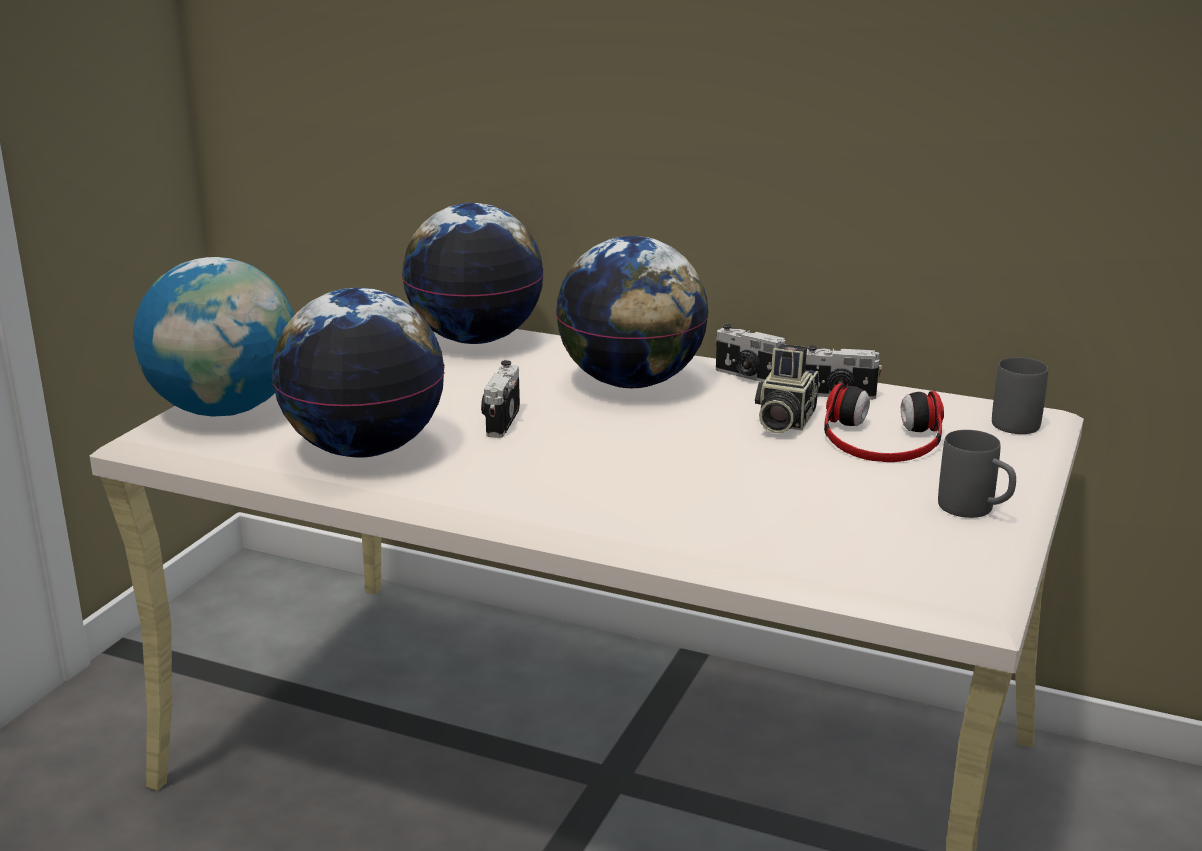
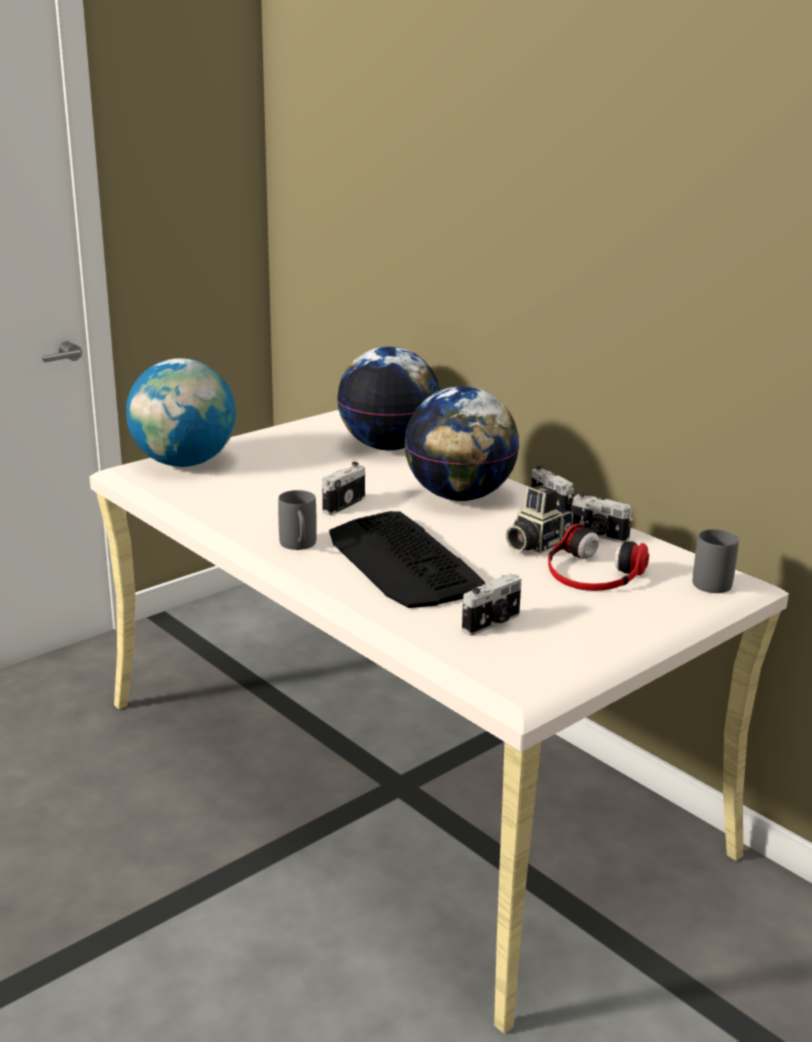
camera: 25 degrees right, 0 degrees up
(365, 449) = (238, 504): globe -> none
(658, 476) = (402, 562): none -> keyboard
(848, 525) = (493, 623): none -> camera
(975, 510) = (599, 636): grey mug -> grey mug (299, 546)

